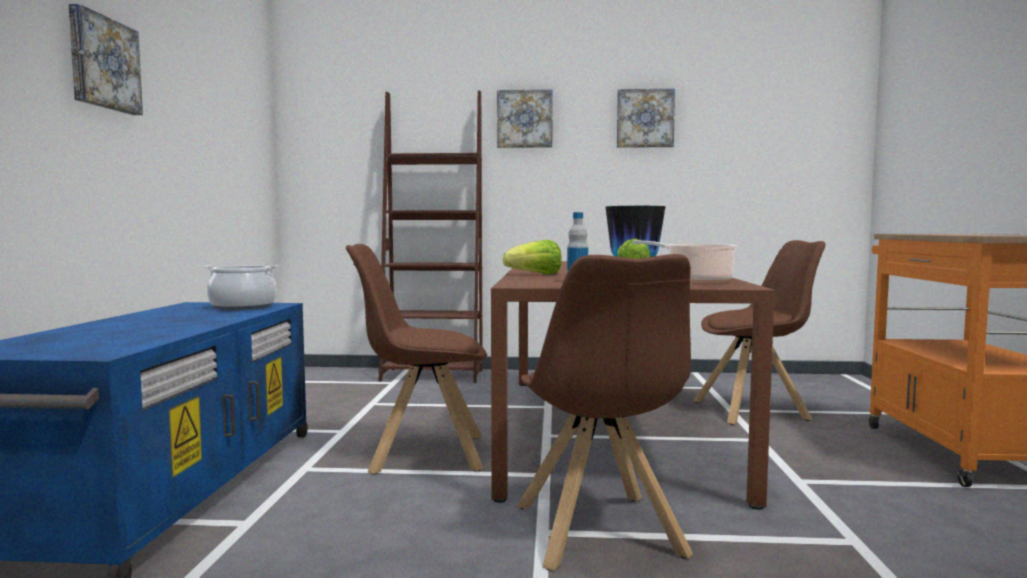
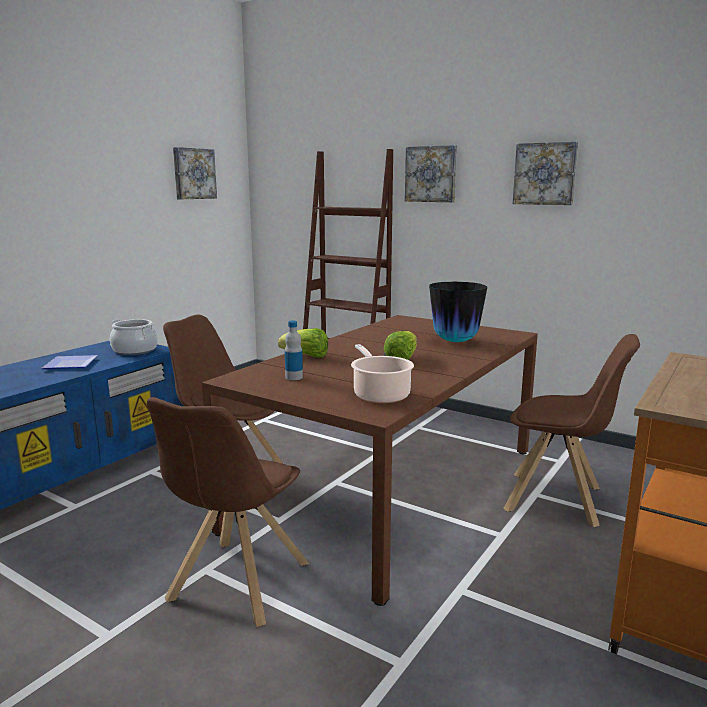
camera: 30 degrees right, 10 degrees up
(103, 63) = (59, 176): picture -> picture (193, 173)
(181, 319) = (73, 364): none -> plate

